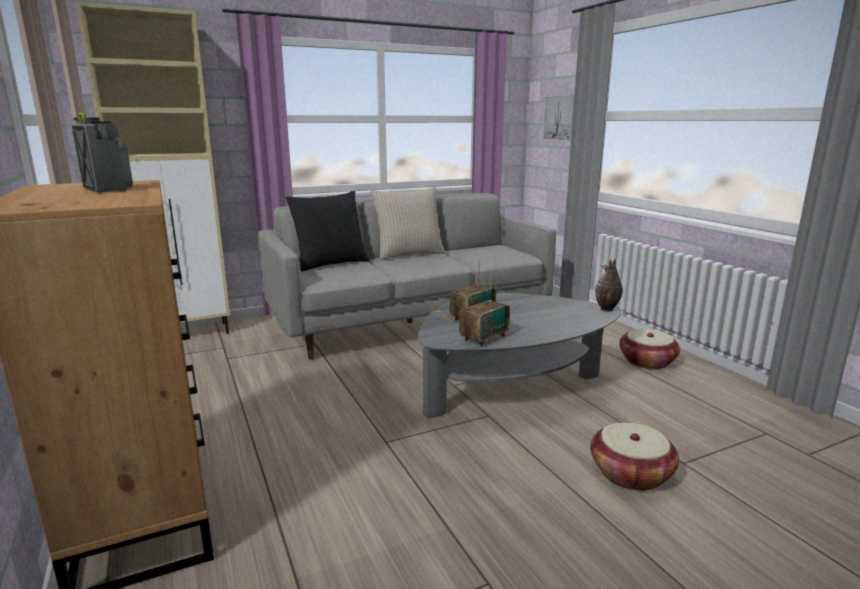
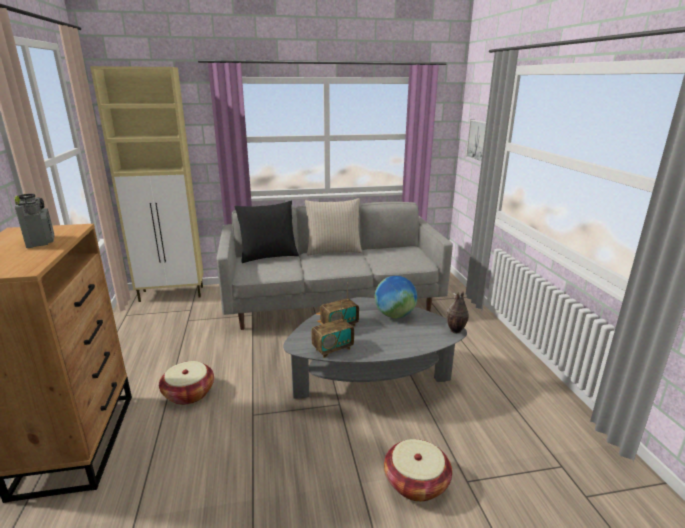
camera: 15 degrees right, 5 degrees up
(528, 304) = (394, 315): none -> globe
(647, 362) = (502, 371): basket -> basket (189, 393)

